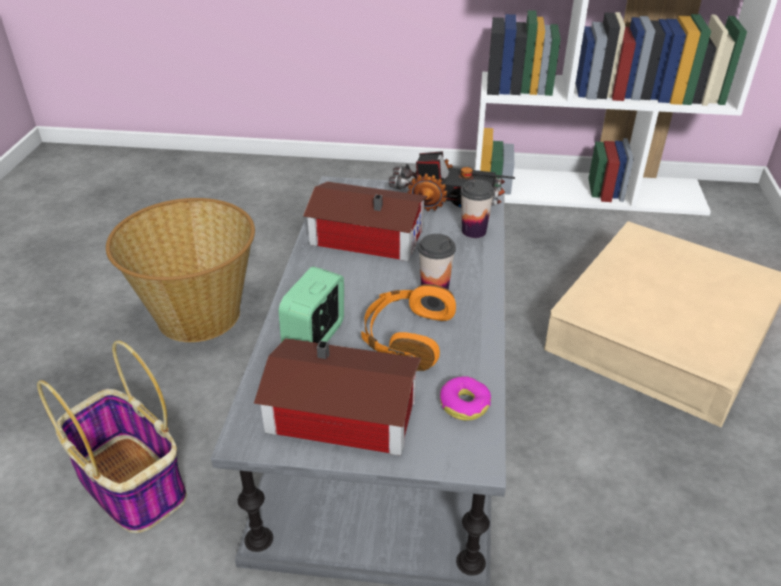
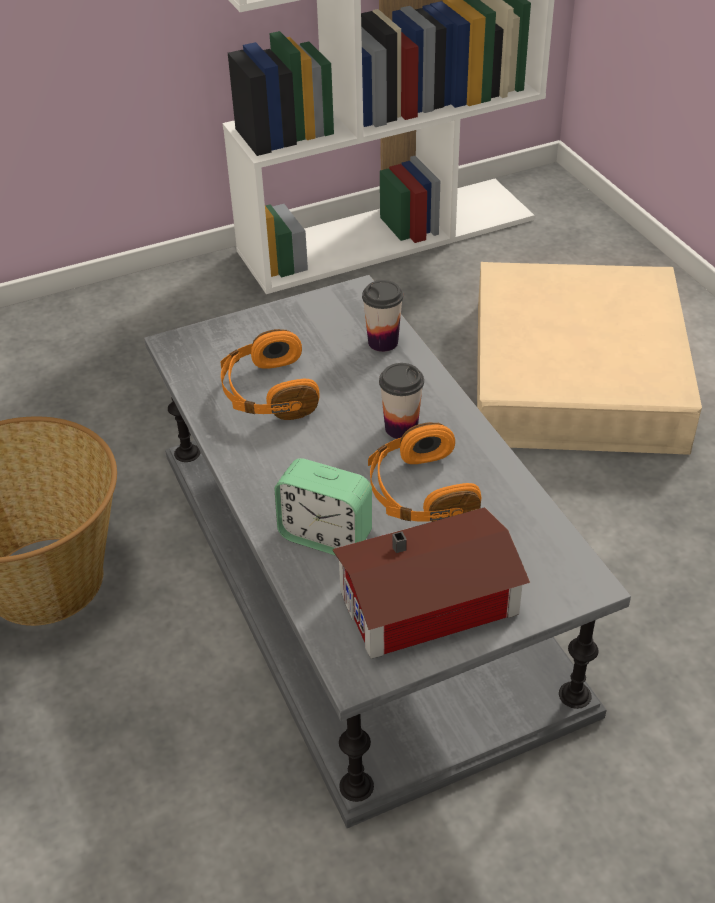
camera: 30 degrees left, 5 degrees up
(130, 483) = (146, 811): basket -> none
(315, 337) = (325, 536): alarm clock -> alarm clock turned 60 degrees counterclockwise
(365, 234) = (268, 393): toy house -> orange headphones
(447, 201) = (323, 316): toy truck -> none
(464, 404) = (533, 536): donut -> none

